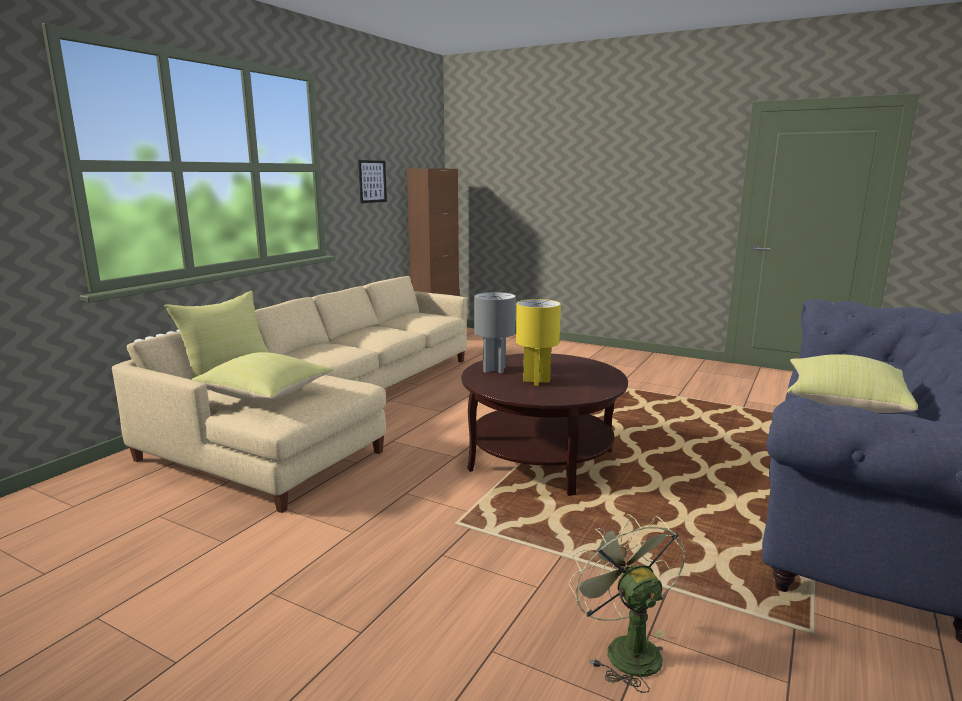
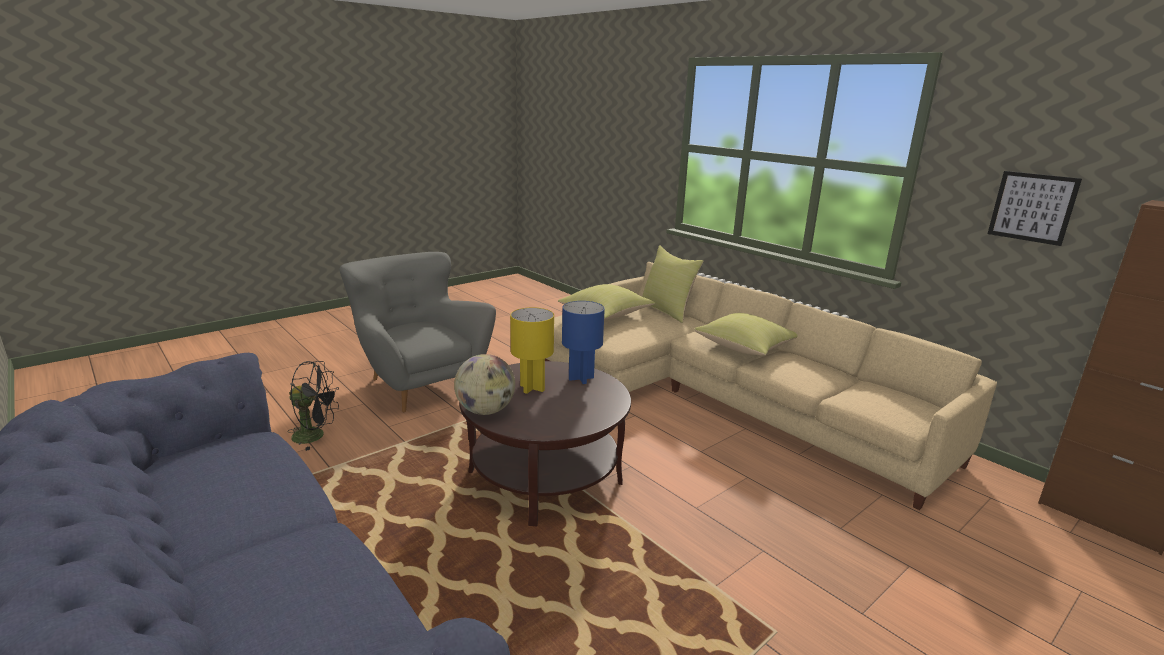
camera: 110 degrees right, 5 degrees up
(387, 615) = (419, 385): none -> grey armchair
(494, 369) = (581, 378): grey table lamp -> blue table lamp
(601, 387) = (485, 411): none -> globe
(625, 648) = (315, 436): green fan -> black fan
(843, 404) = (263, 507): yellow pillow -> yellow pillow (746, 348)

